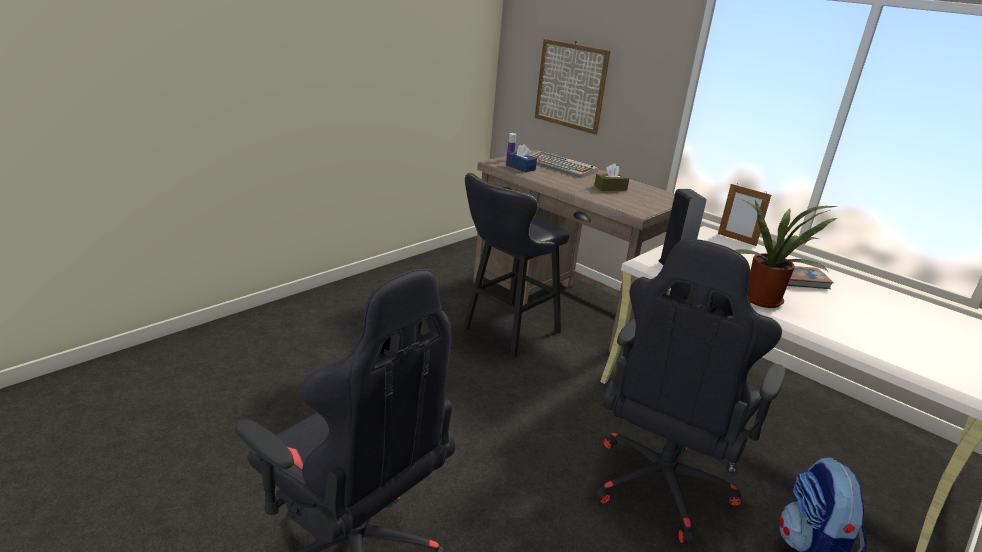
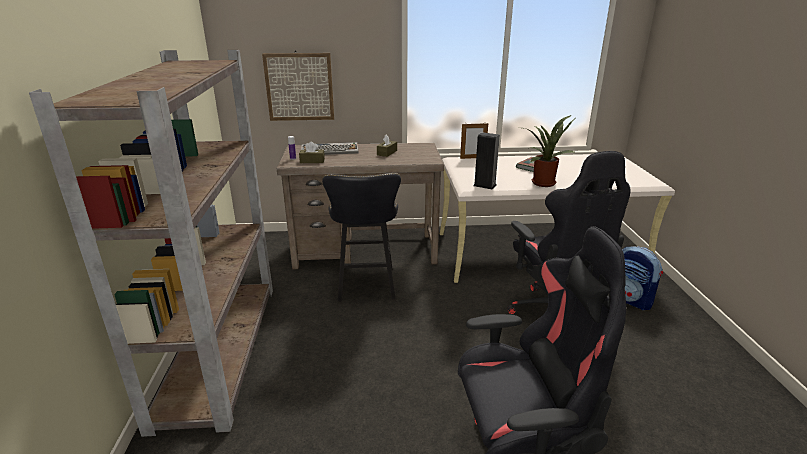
camera: 45 degrees left, 0 degrees up
(328, 306) = (220, 349): none -> brown bookcase
(520, 167) = (312, 161): blue tissue box -> brown tissue box

